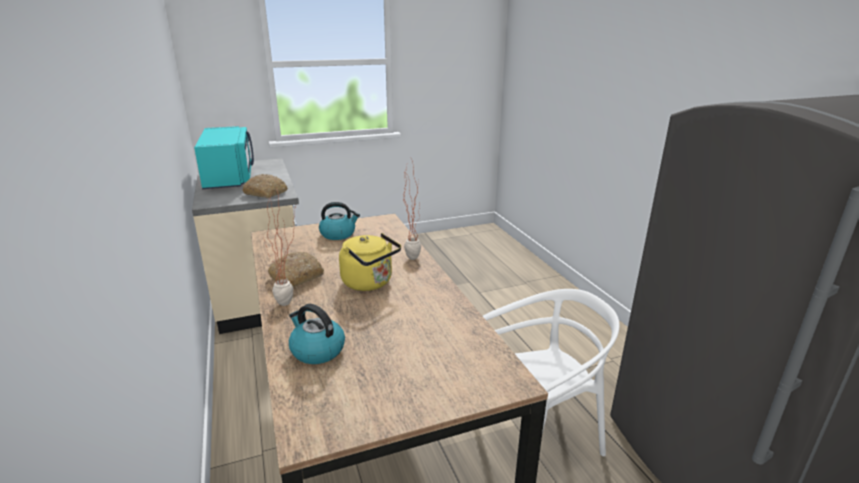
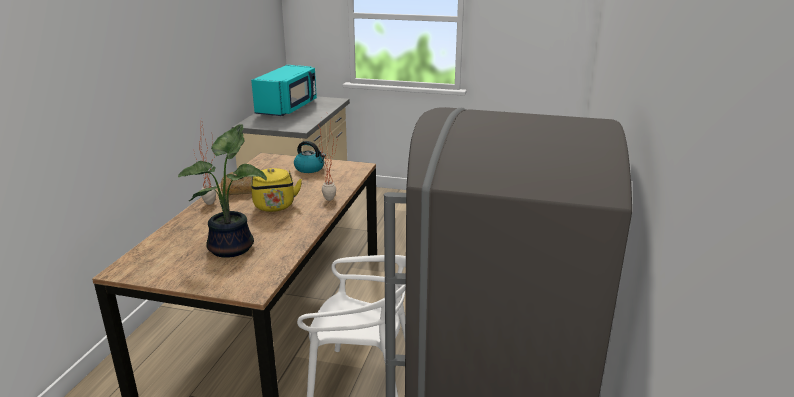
camera: 35 degrees right, 0 degrees up
(266, 193) = (292, 125): bread -> none
(317, 350) = (185, 234): kettle -> none
(403, 342) = (234, 247): none -> potted plant

